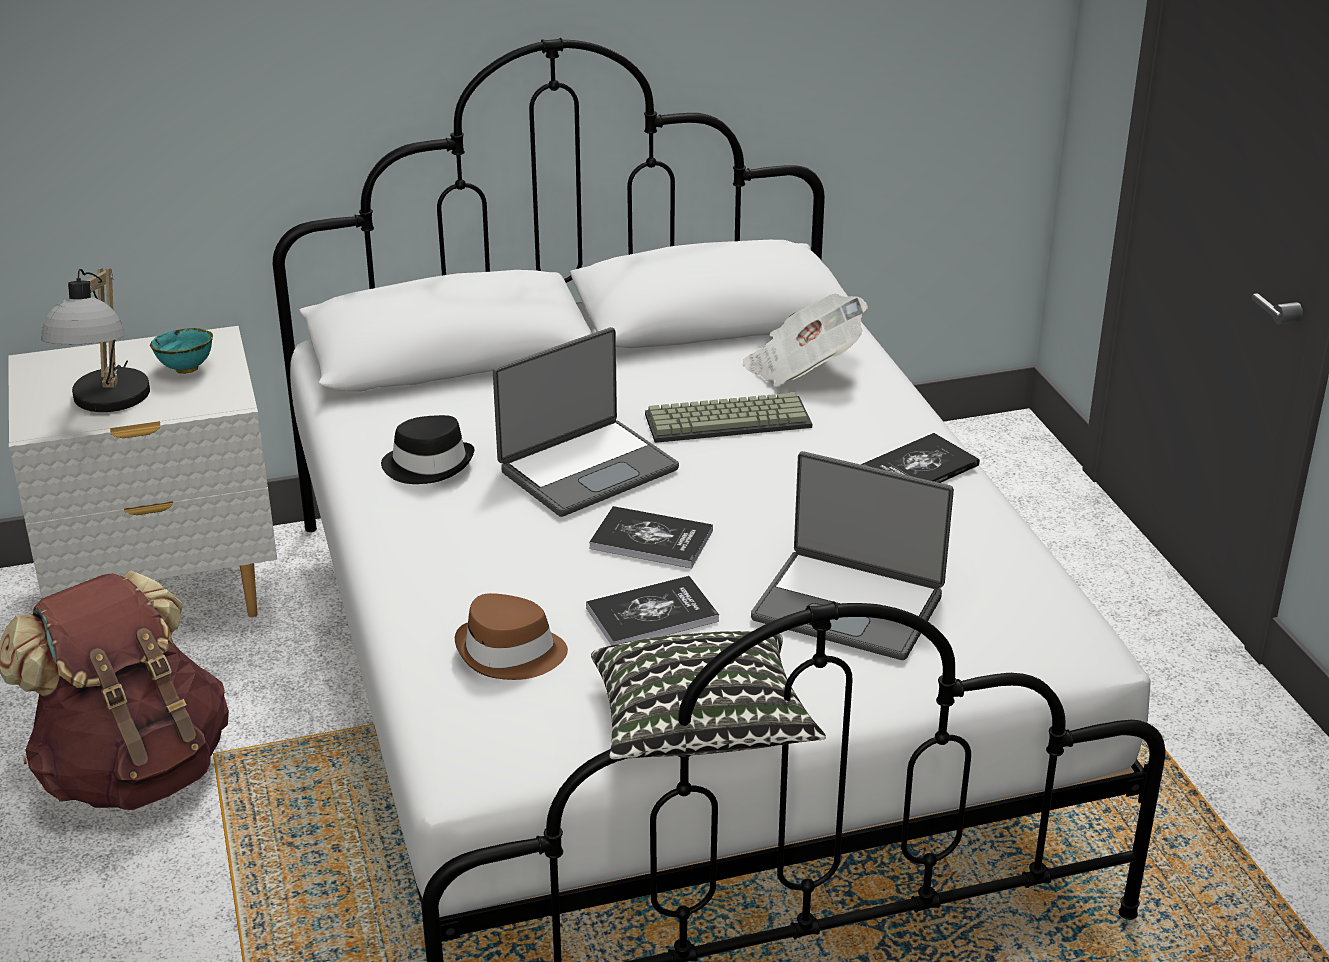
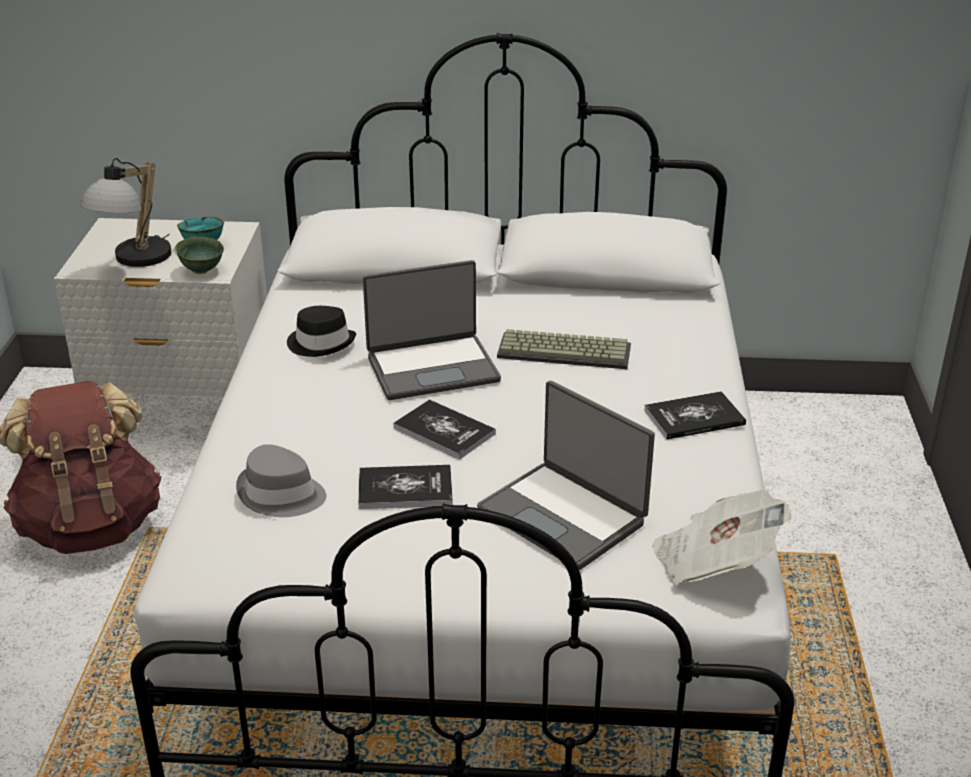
camera: 20 degrees right, 0 degrees up
(208, 400) = (202, 270): none -> green bowl
(510, 653) = (281, 495): brown hat -> grey hat
(701, 730) = (380, 588): pillow -> none
(803, 367) = (650, 321): newspaper -> newspaper (714, 562)

